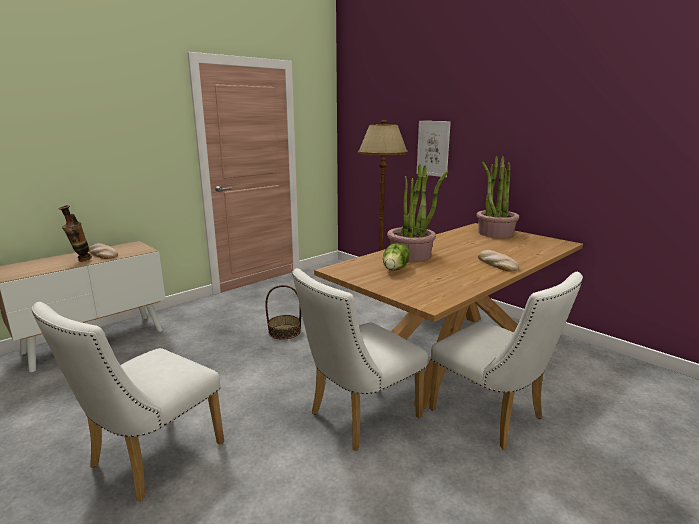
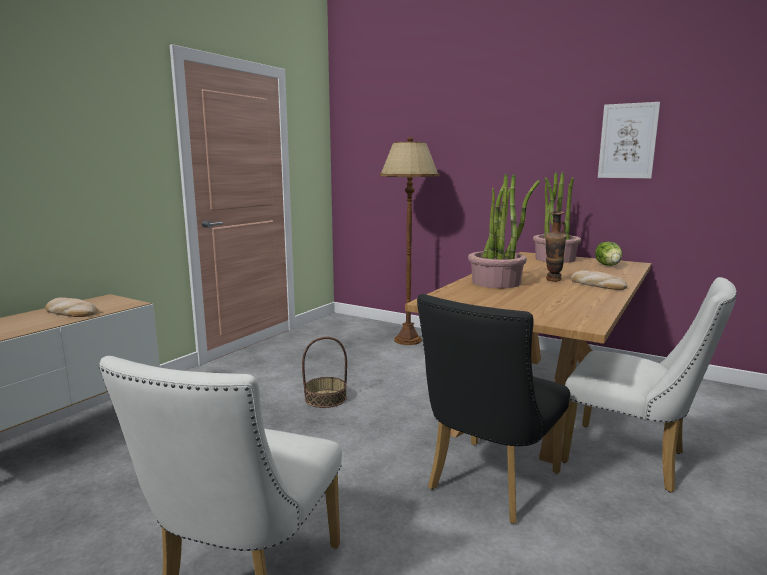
camera: 15 degrees left, 5 degrees down
(80, 261) = (43, 322): vase -> vase (552, 281)
(358, 418) = (488, 485): white chair -> black chair
(395, 269) = (499, 296): lettuce -> lettuce (608, 265)
(433, 148) = (463, 170): picture -> picture (627, 141)

